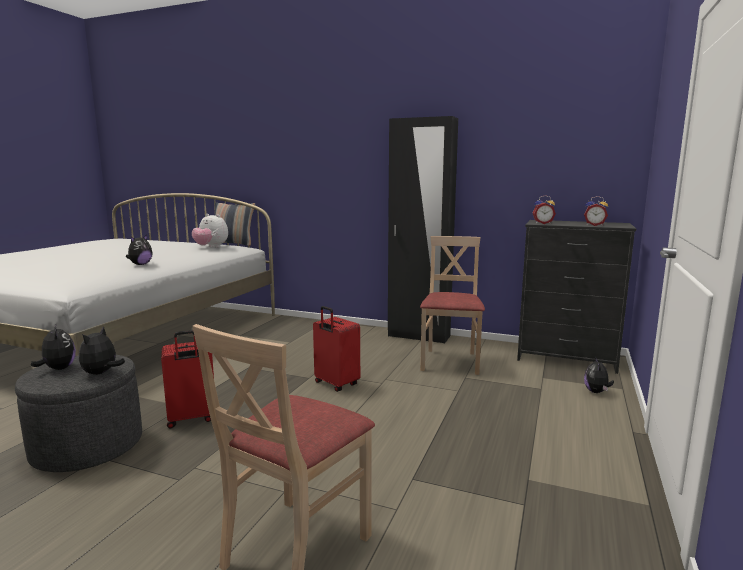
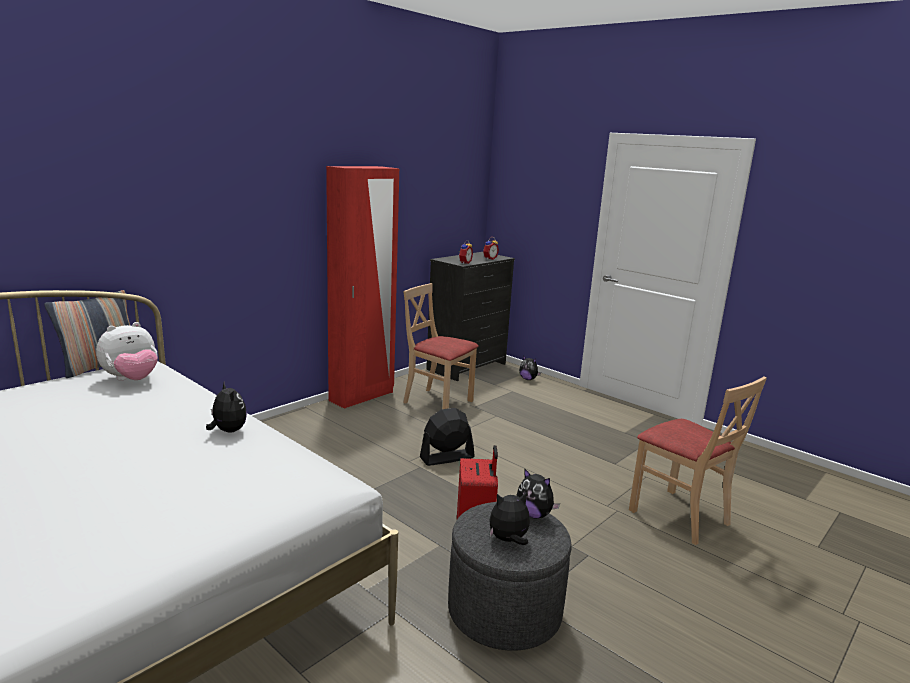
camera: 70 degrees left, 5 degrees up
(335, 384) = (446, 457): red suitcase -> black fan
(418, 336) = (362, 396): black wardrobe -> red wardrobe

